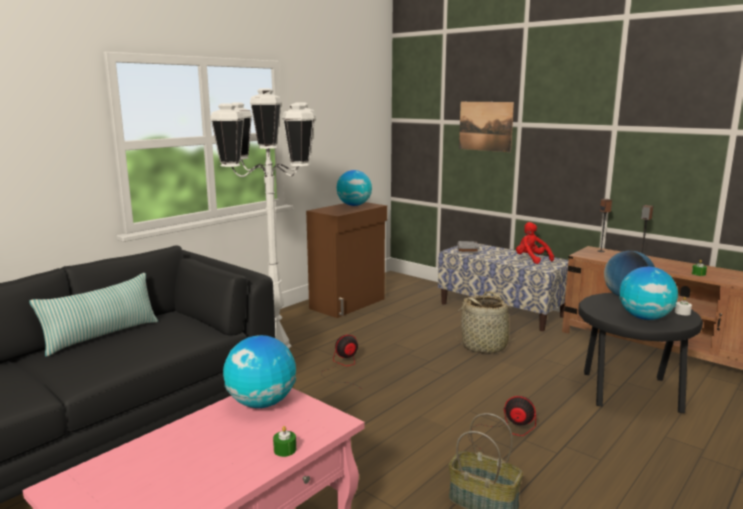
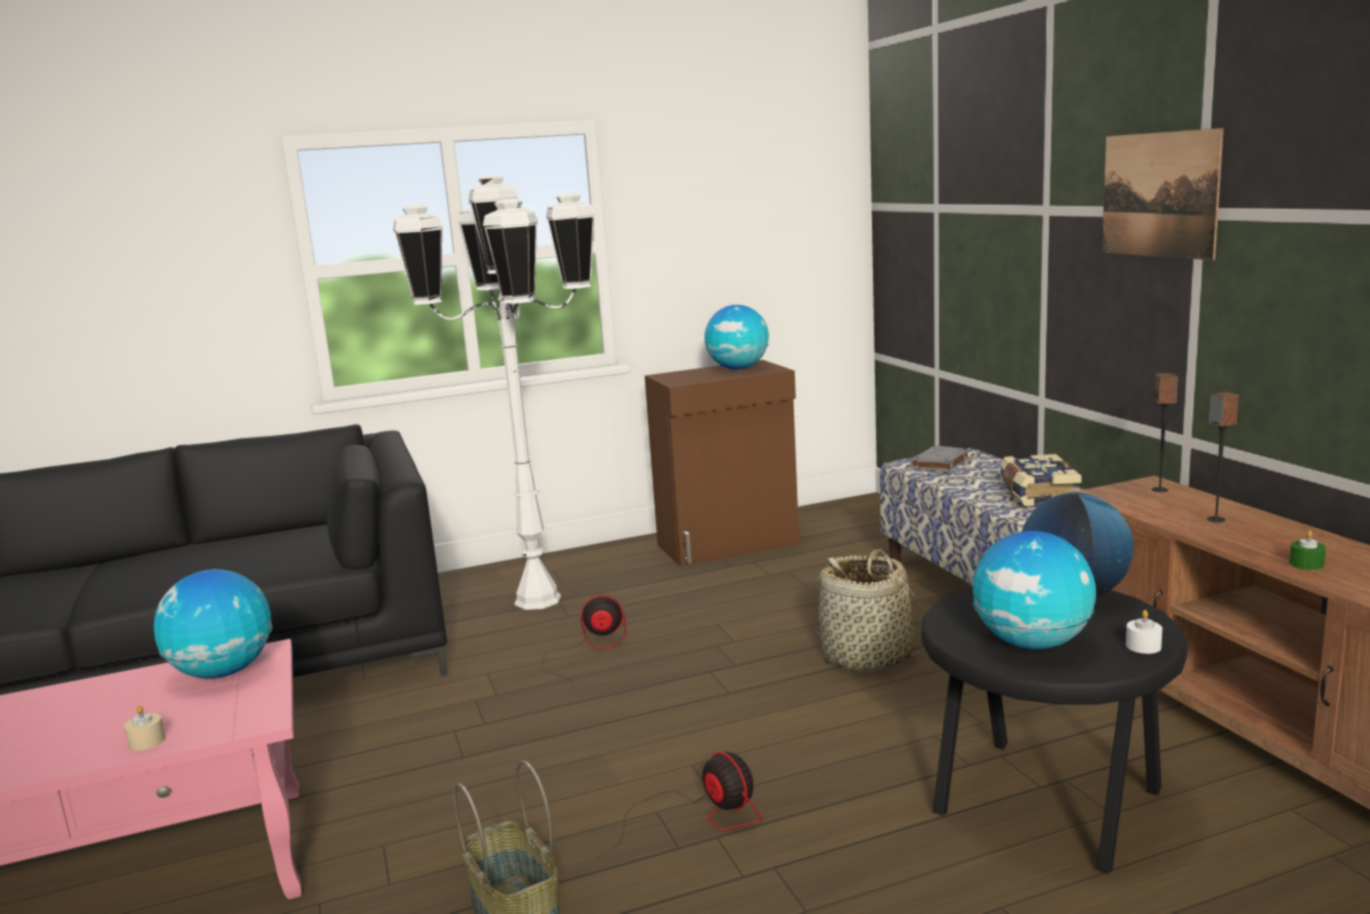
camera: 30 degrees right, 0 degrees up
(102, 336) = (207, 547): pillow -> none
(285, 450) = (147, 741): green candle -> beige candle
(485, 126) = (994, 215): picture -> picture (1159, 195)
(531, 259) = (1036, 494): red plush toy -> book

